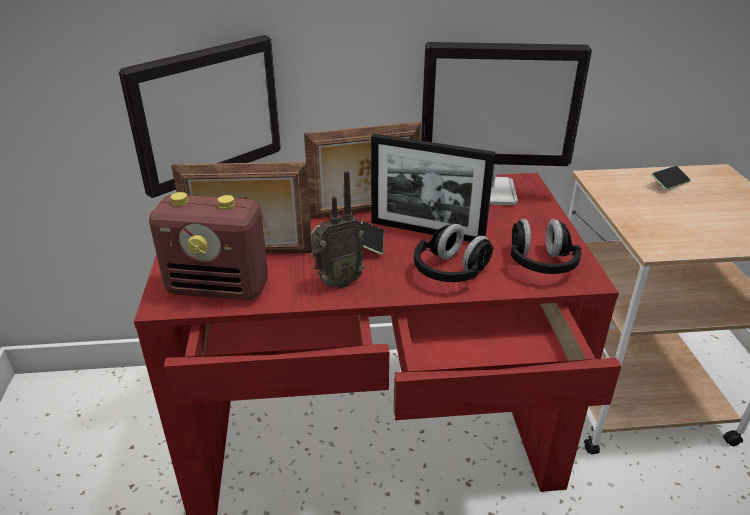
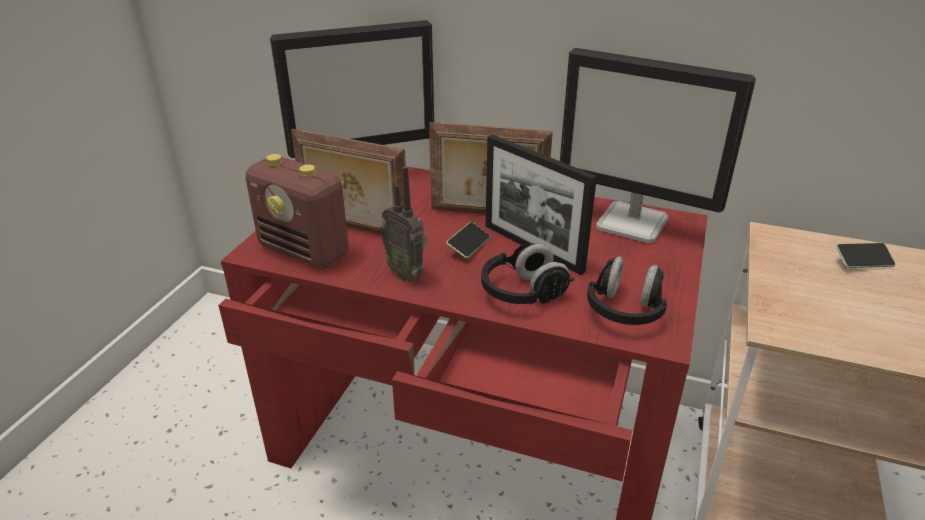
camera: 25 degrees right, 0 degrees up
(336, 282) = (407, 273): radio -> radio turned 45 degrees clockwise

